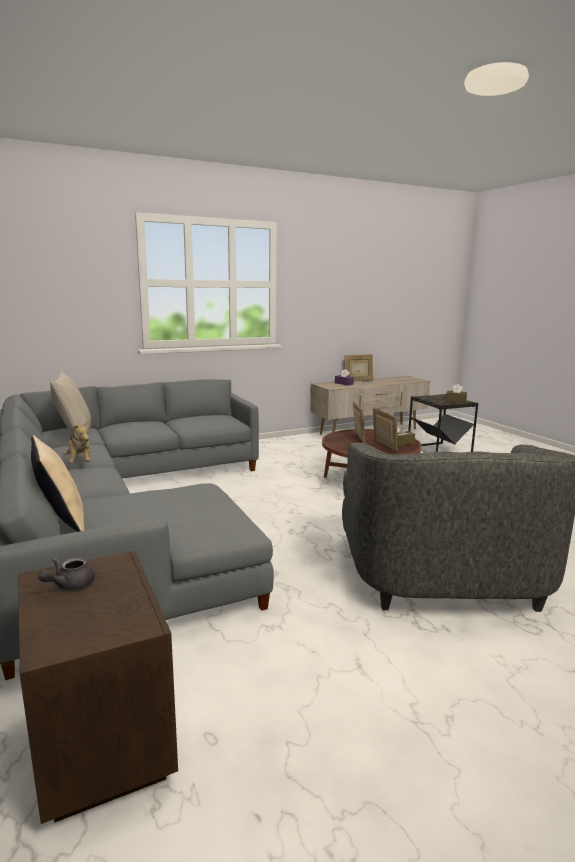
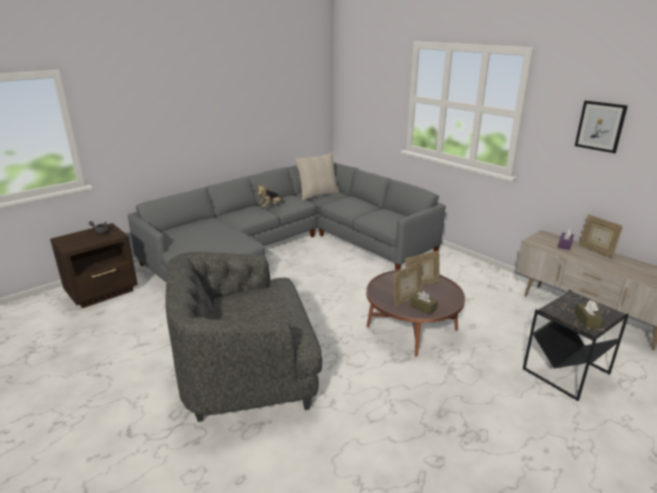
camera: 75 degrees right, 10 degrees up
(61, 521) = (190, 222): beige pillow -> none
(336, 285) = (600, 126): none -> picture

